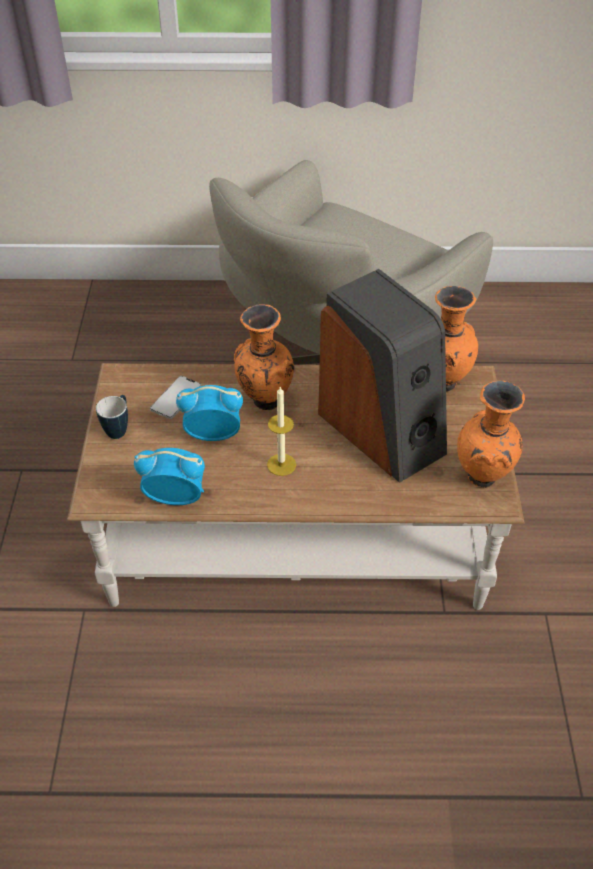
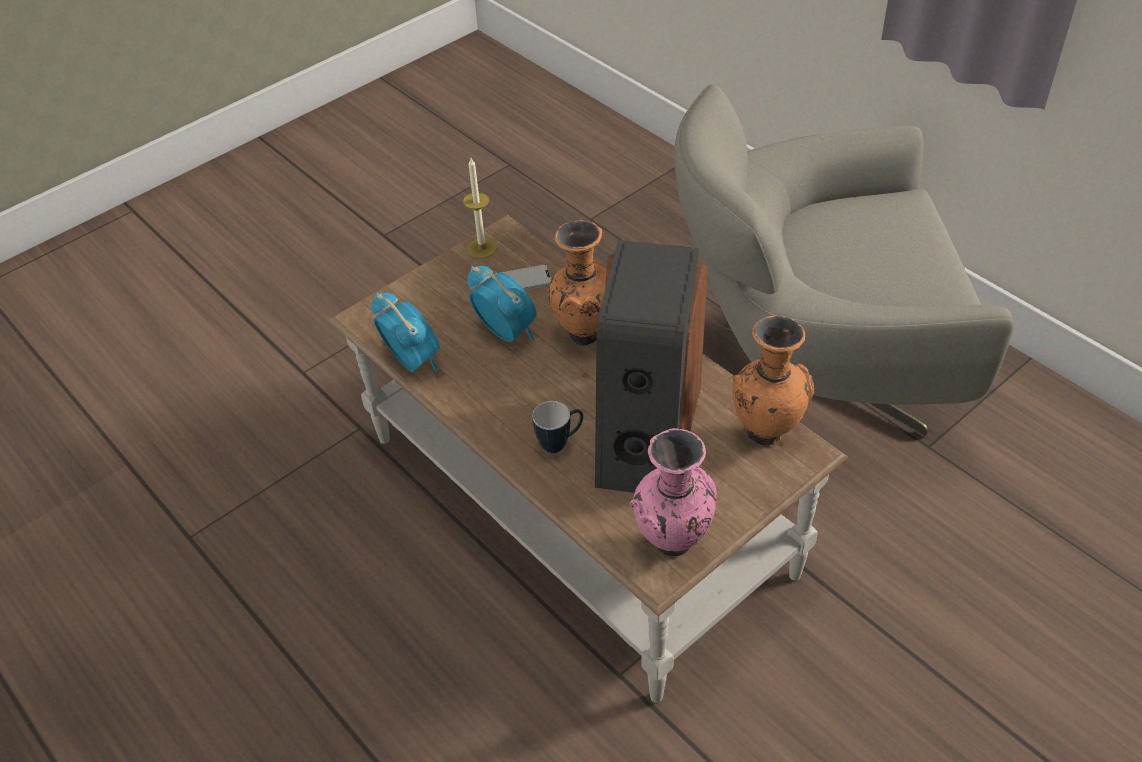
camera: 50 degrees right, 0 degrees up
(119, 429) = (446, 276): mug -> mug (560, 443)
(281, 464) = (522, 396): candle -> candle (482, 248)
(483, 479) = (672, 545): orange vase -> pink vase

